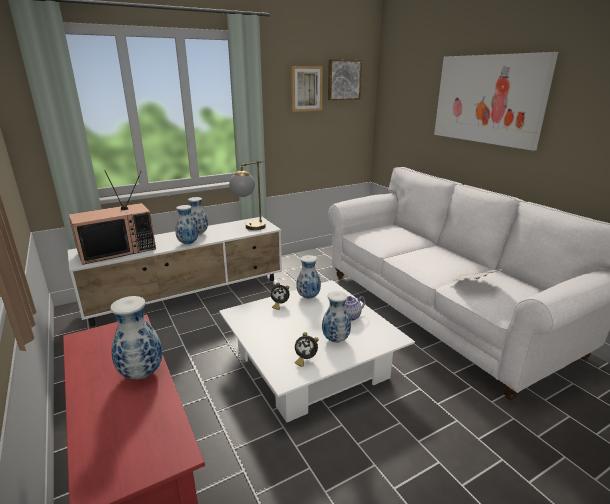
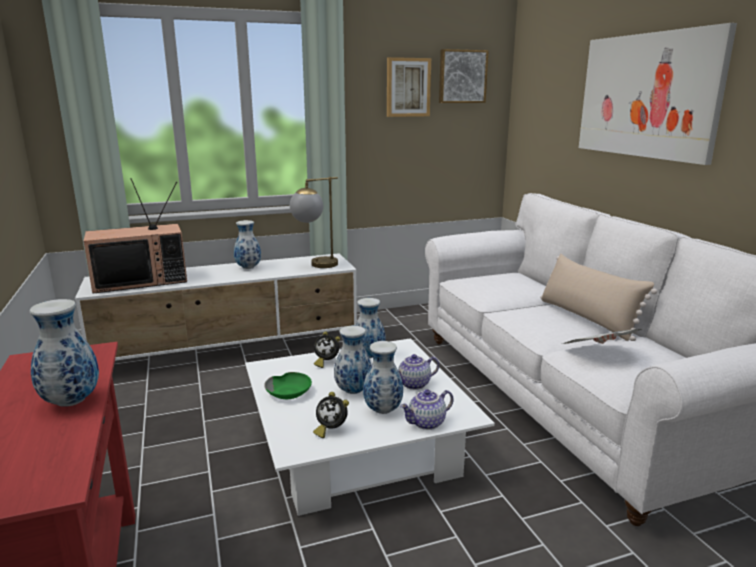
camera: 10 degrees right, 5 degrees down
(188, 243) = (229, 278): vase -> vase (353, 391)
(263, 332) = (289, 392): none -> green bowl
(370, 346) = (427, 423): none -> teapot
(454, 258) = (587, 318): none -> beige pillow

